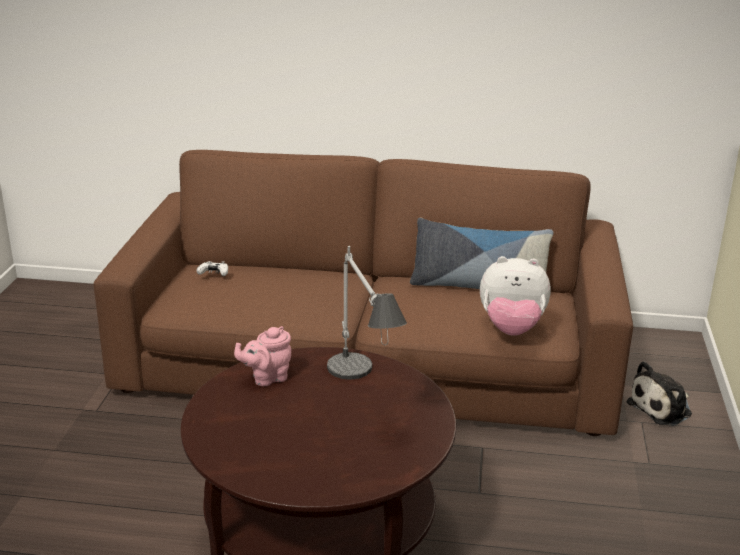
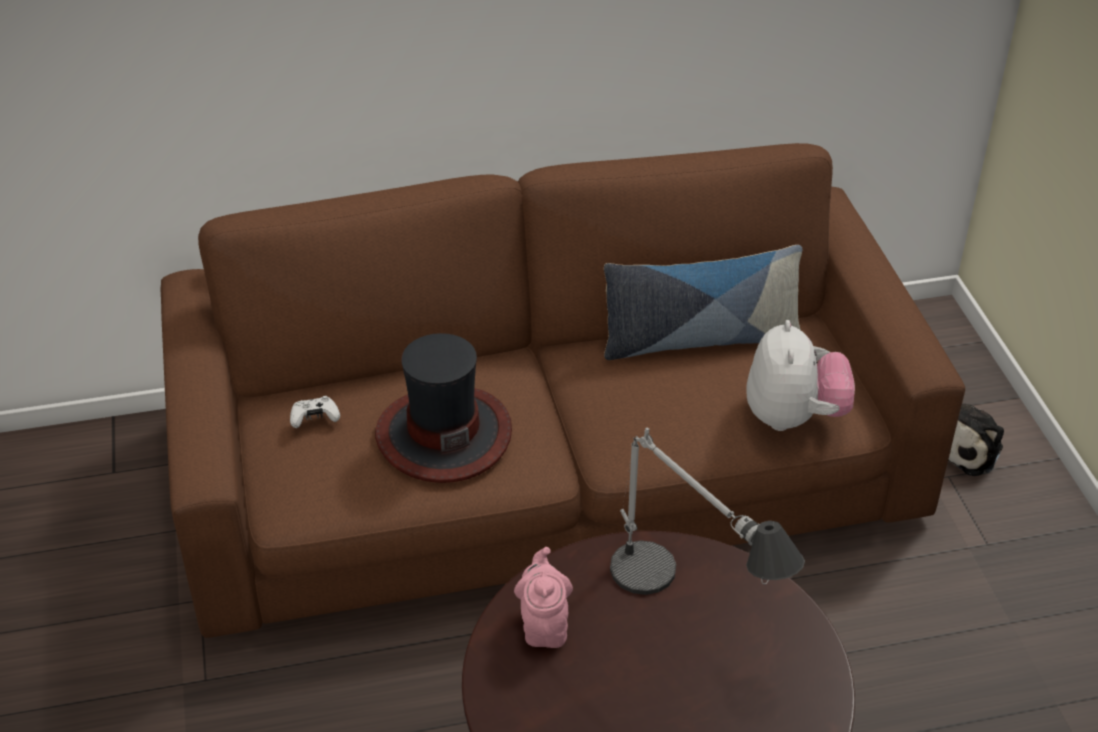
camera: 20 degrees left, 15 degrees up
(267, 378) = (544, 625): pink teapot -> pink teapot turned 135 degrees clockwise
(281, 293) = (443, 434): none -> hat
(511, 329) = (793, 417): plush toy -> plush toy turned 75 degrees counterclockwise

